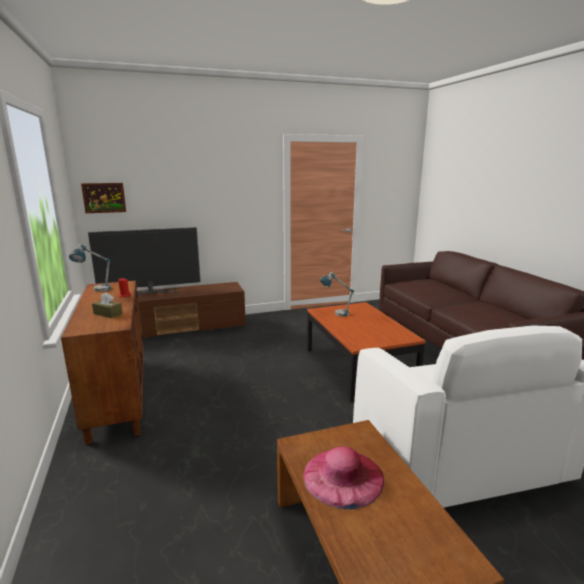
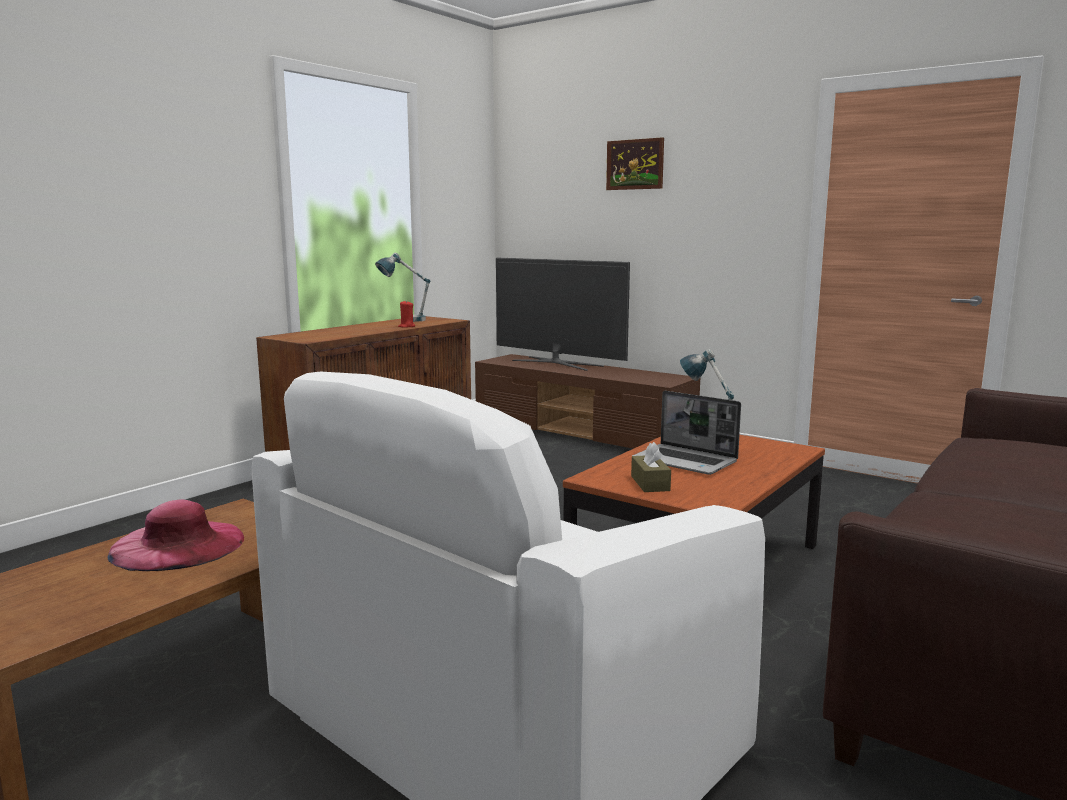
camera: 55 degrees right, 5 degrees down
(104, 197) = (528, 210): picture -> picture (635, 164)
(108, 314) = (339, 333): brown tissue box -> brown tissue box (650, 483)
(356, 324) = (686, 461): none -> laptop

